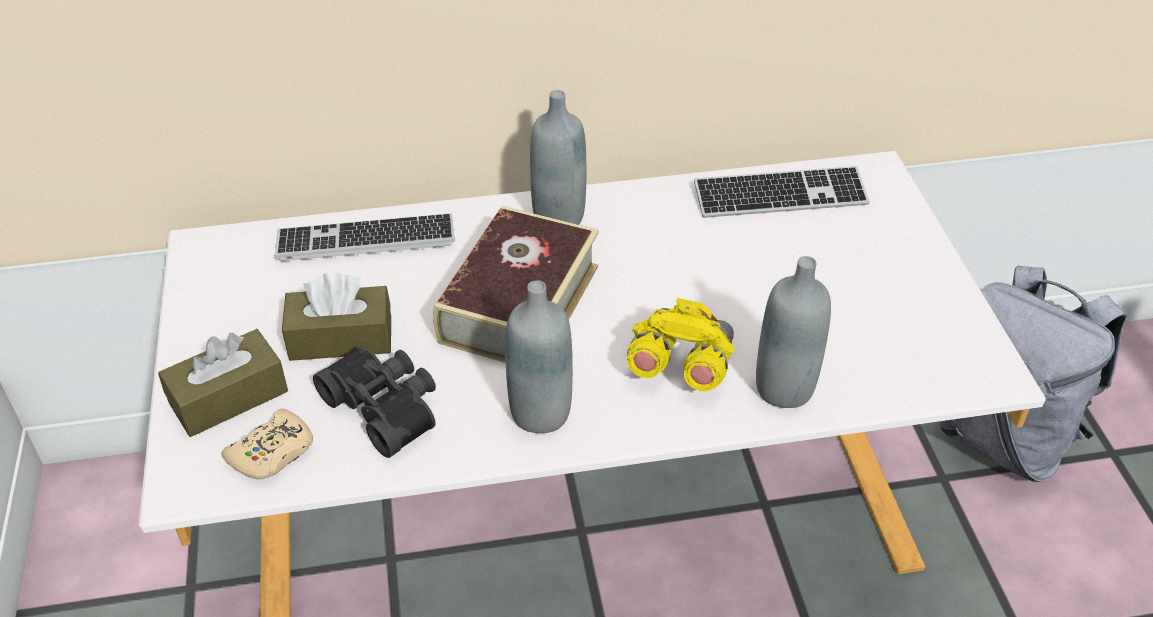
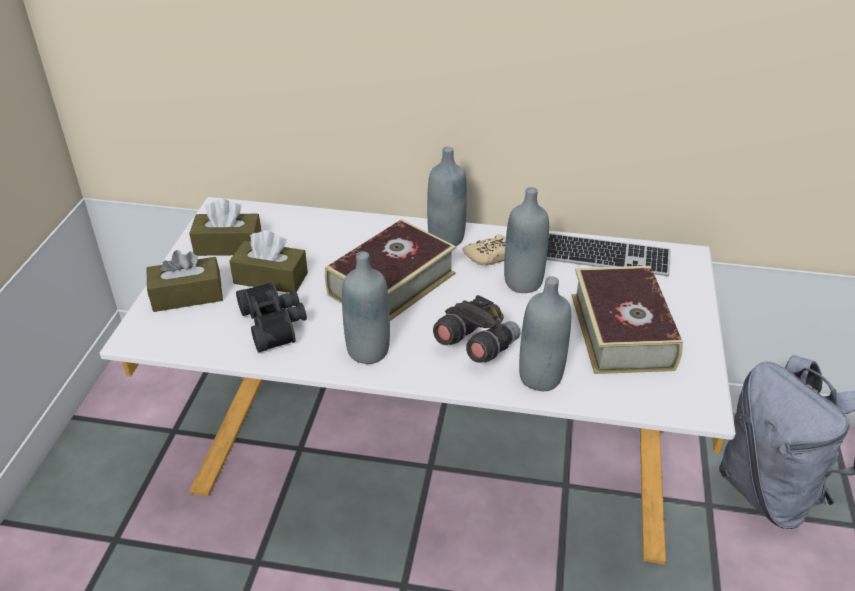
camera: 20 degrees right, 5 degrees down
(248, 302) = (228, 245): none -> brown tissue box
(273, 453) = (194, 332): beige game controller -> beige game controller (490, 256)
(366, 240) = (317, 226): keyboard -> none
(680, 366) = (475, 346): yellow binoculars -> grey binoculars
(693, 258) = (523, 282): none -> grey bottle
(850, 296) = (621, 331): none -> book

